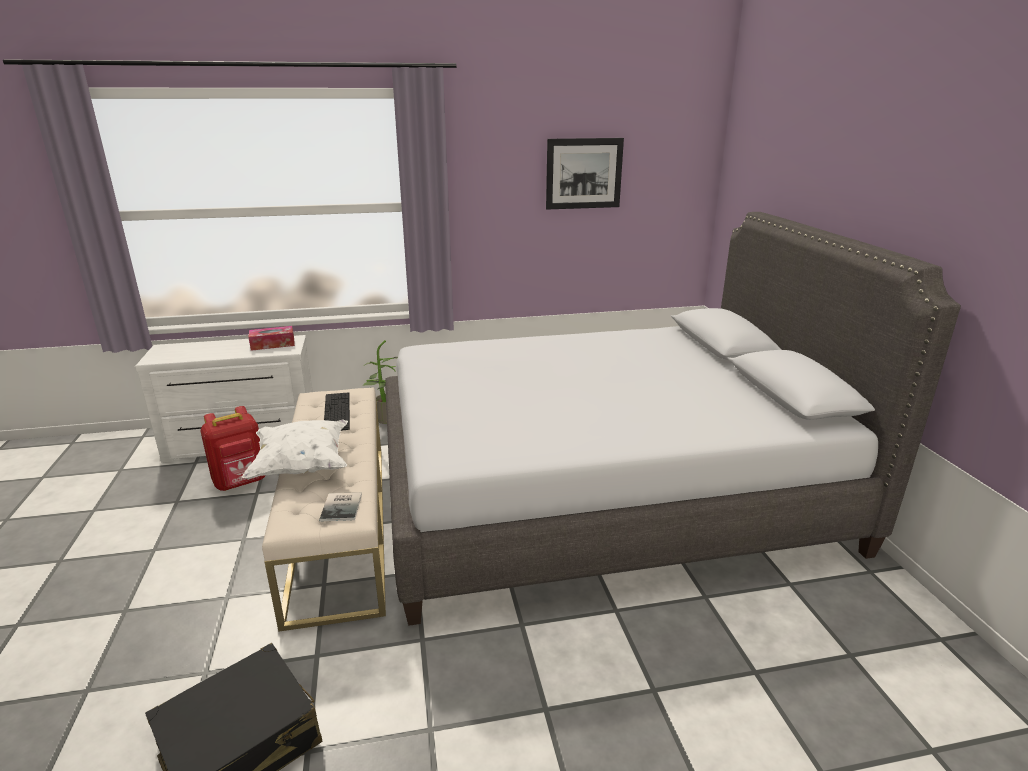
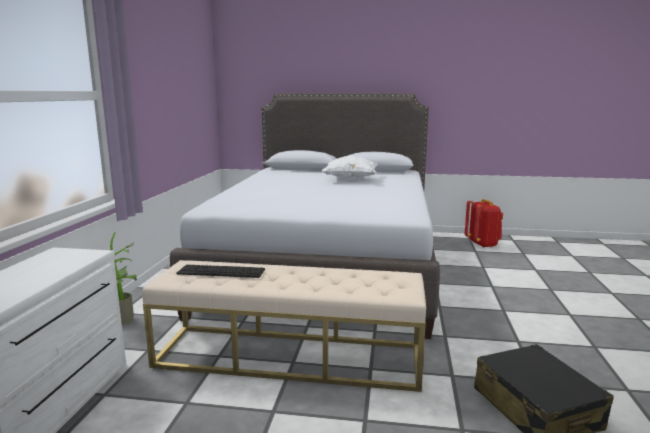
camera: 70 degrees left, 10 degrees down
(241, 482) = (150, 414): red backpack -> red backpack (483, 244)
(273, 344) = (55, 259): tissue box -> none
(302, 466) = (314, 288): white pillow -> white pillow (350, 180)
(343, 506) = (391, 276): book -> none
(584, 173) = (174, 73): picture -> none

